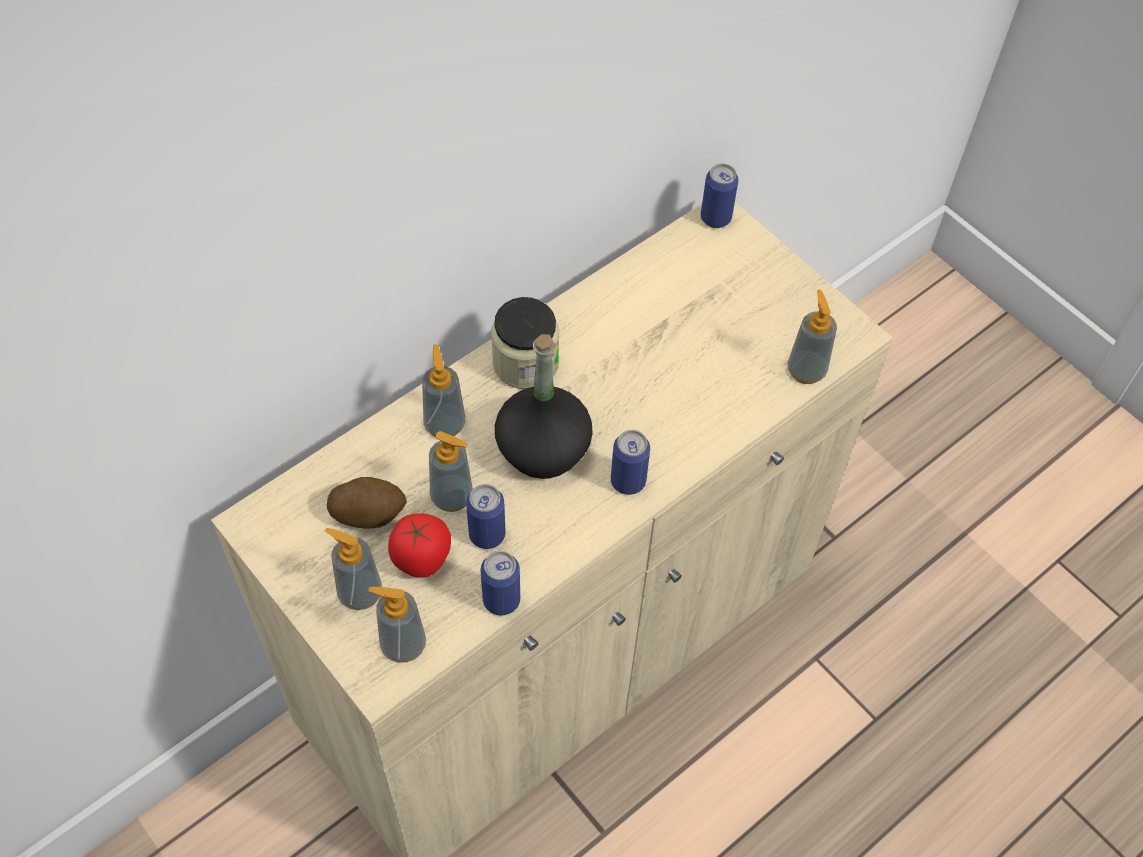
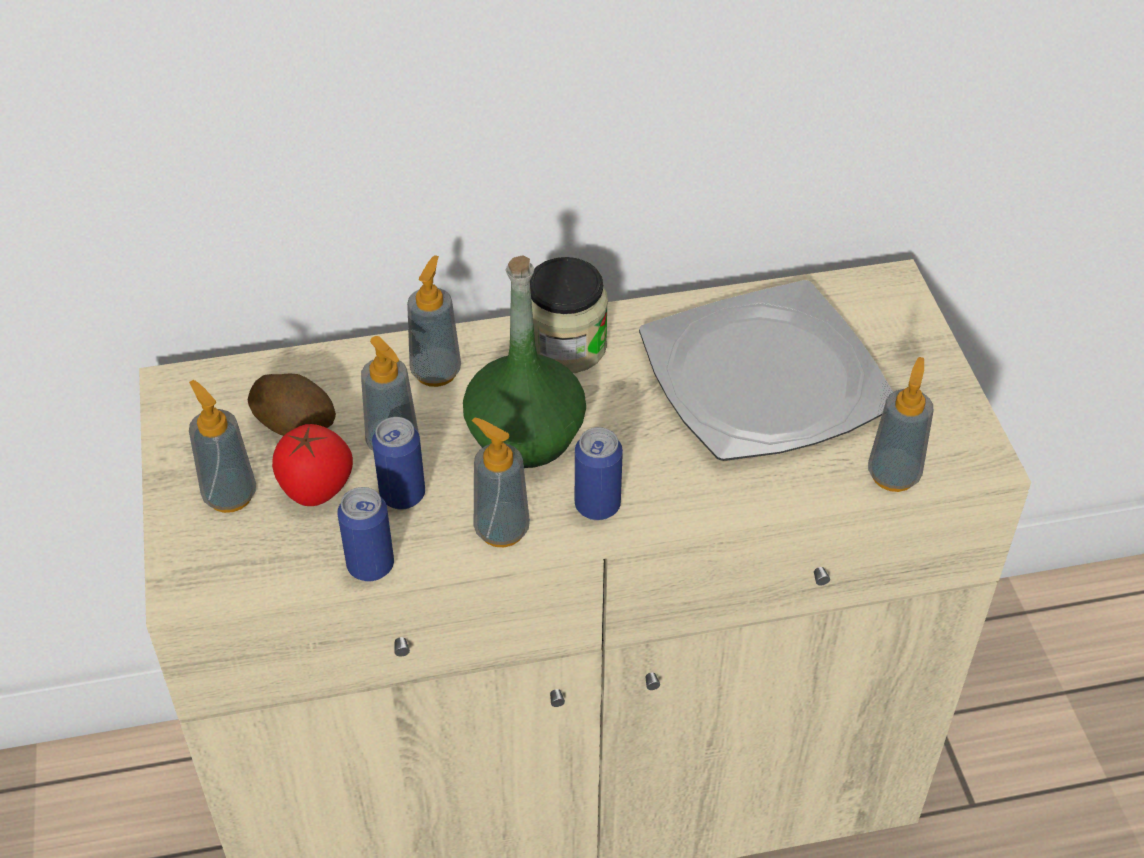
camera: 30 degrees right, 10 degrees down
(403, 644) = (236, 564): soap dispenser -> soap dispenser (501, 529)
(543, 449) = (524, 436): black bottle -> green bottle
(679, 332) = (763, 380): none -> plate
(715, 218) = (886, 283): can -> none

